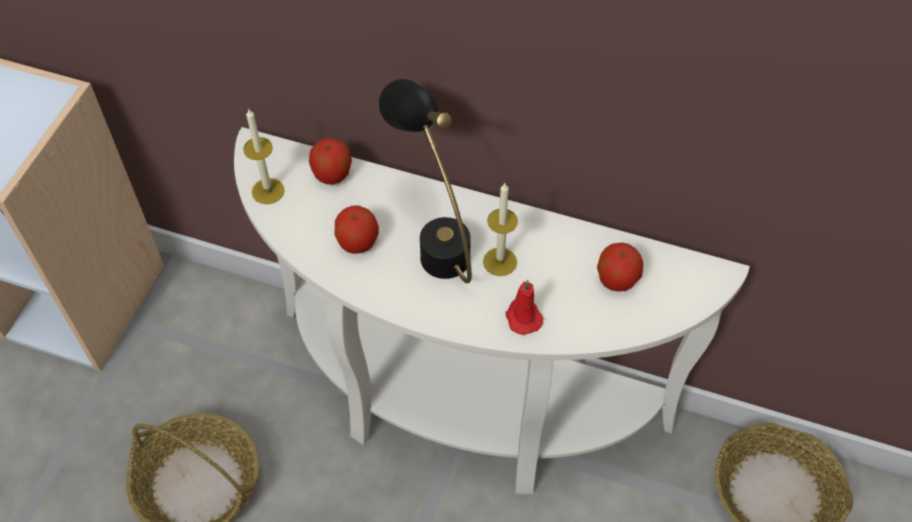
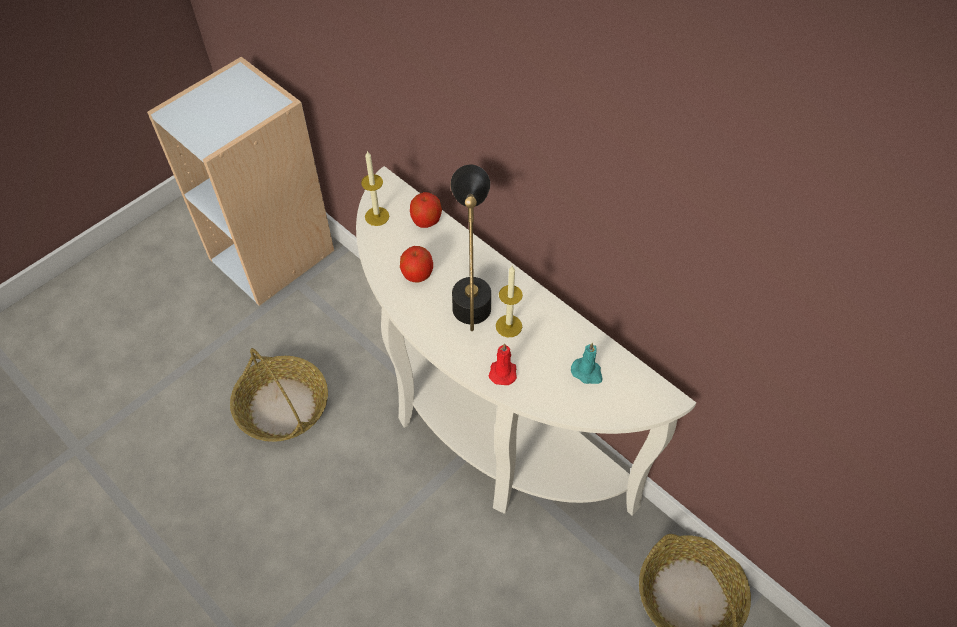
camera: 25 degrees right, 0 degrees up
(617, 280) = (587, 372): apple -> turquoise candle

